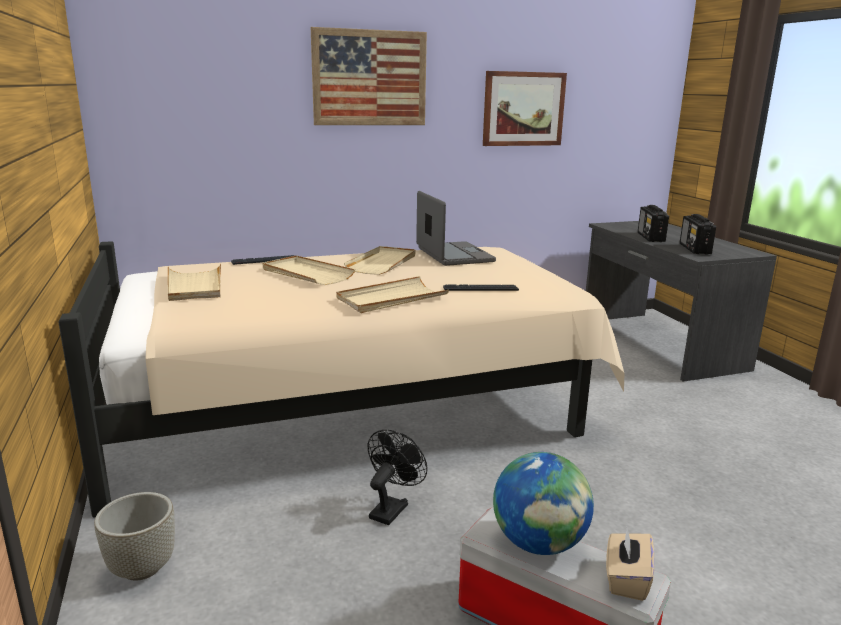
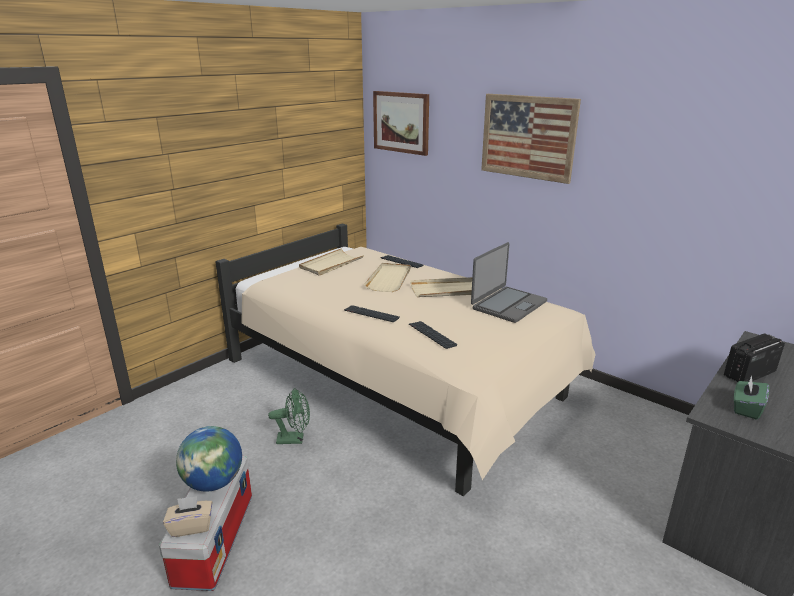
camera: 60 degrees right, 5 degrees up
(142, 568) = (202, 389): grey planter -> none
(391, 299) = (371, 314): beige tray -> keyboard
(391, 508) = (294, 439): black fan -> green fan
(523, 109) = (681, 183): picture -> picture (401, 122)
(695, 249) = (746, 408): radio -> green tissue box

